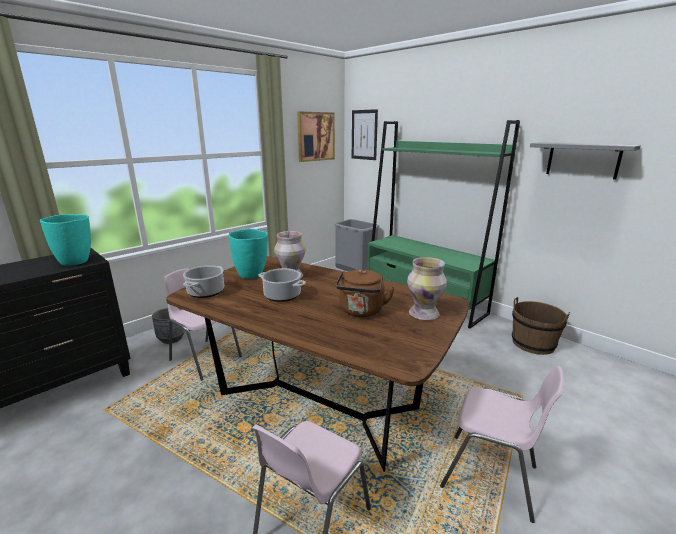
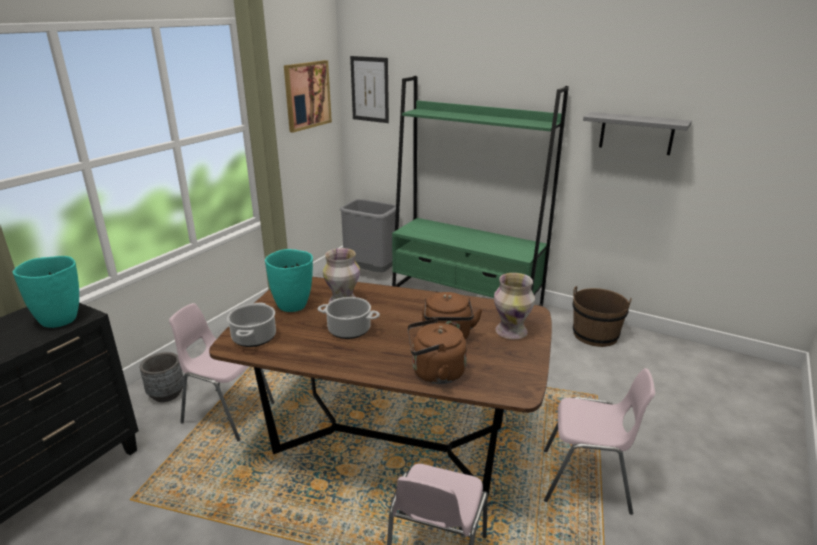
camera: 15 degrees left, 5 degrees up
(333, 337) = (434, 373): none -> brown kettle

